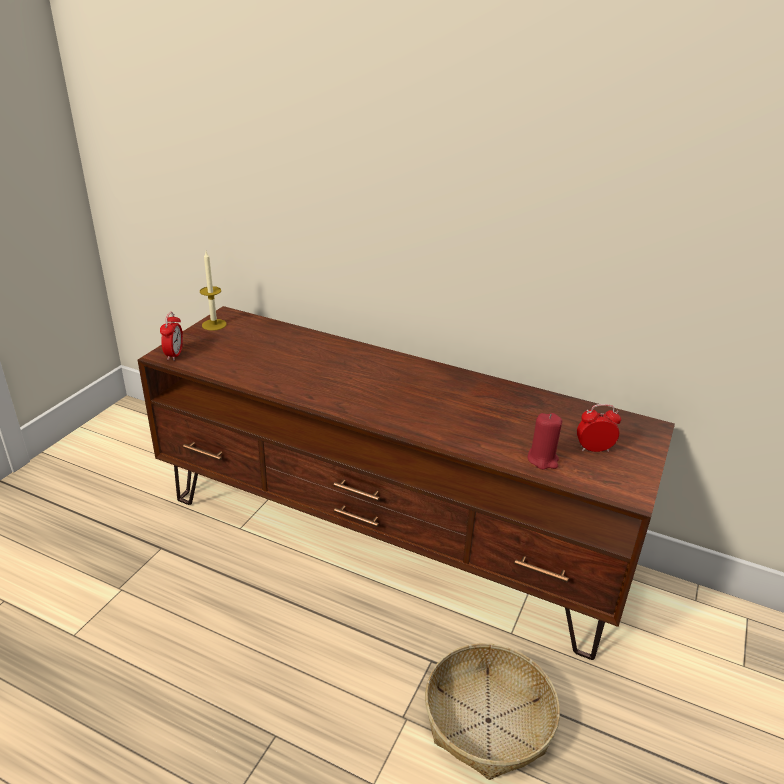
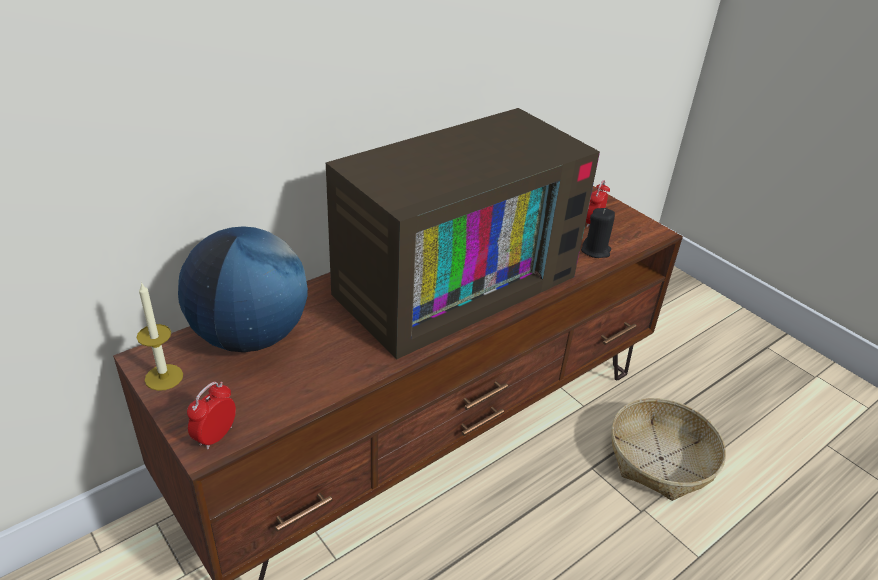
camera: 65 degrees left, 5 degrees up
(174, 354) = (215, 436): alarm clock -> alarm clock turned 90 degrees counterclockwise
(271, 337) = (250, 336): none -> globe
(409, 394) = (453, 280): none -> television
(543, 459) = (595, 251): red candle -> black candle

